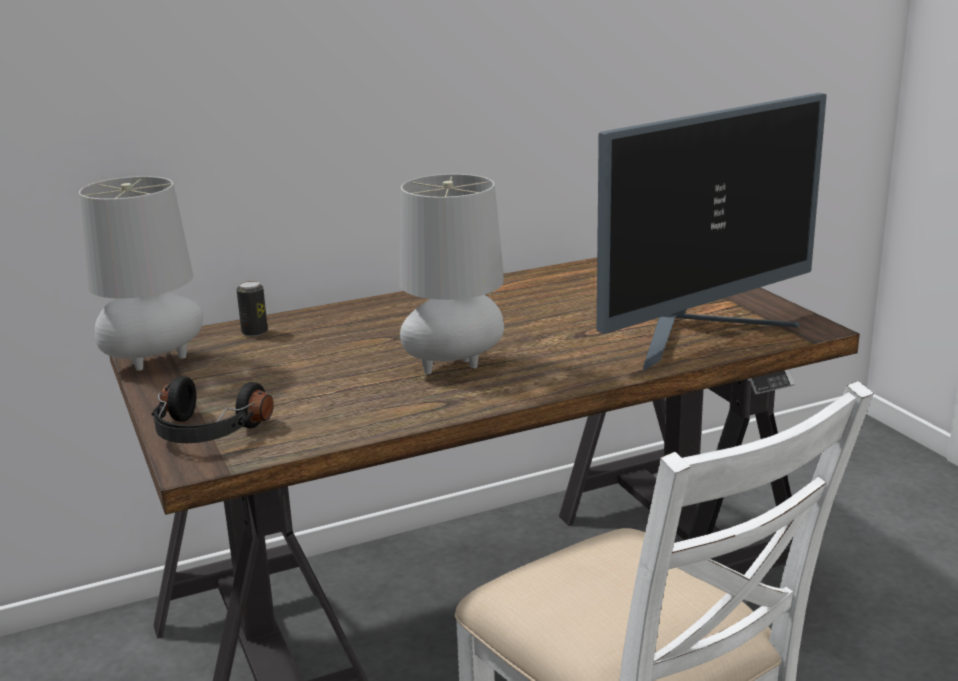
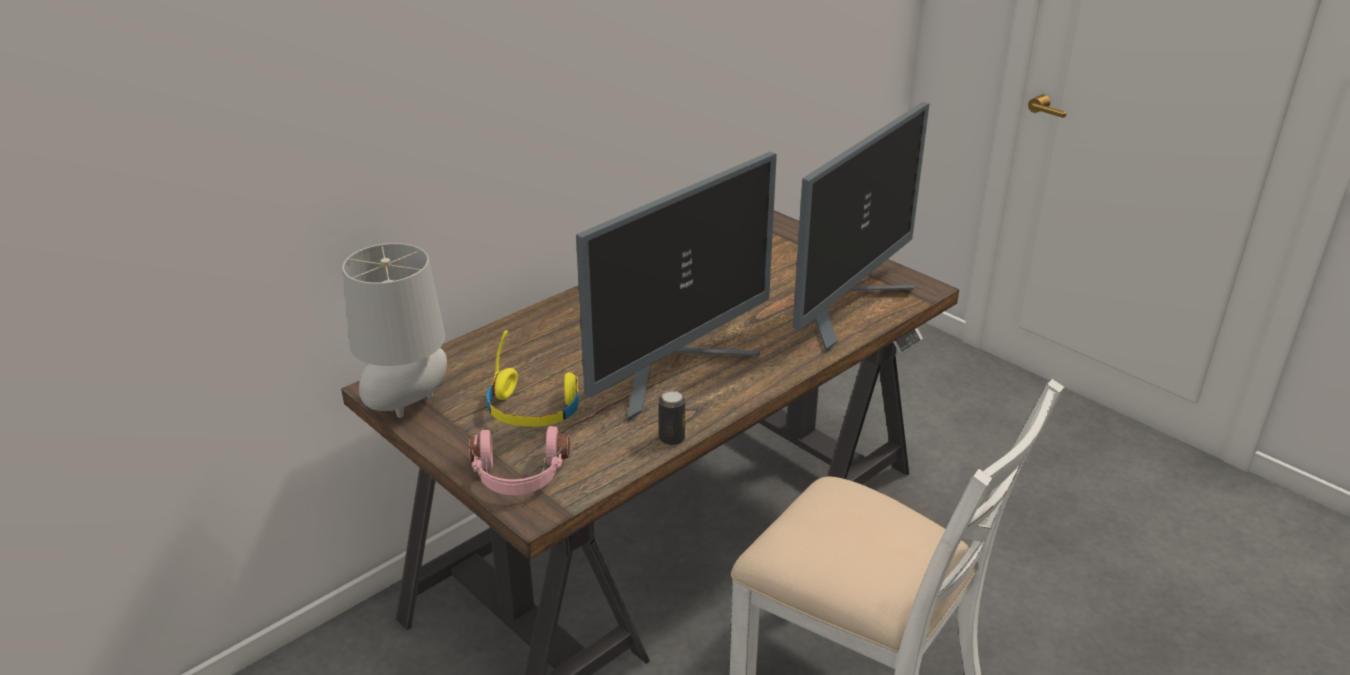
camera: 20 degrees left, 10 degrees up
(206, 433) = (519, 477): black headphones -> pink headphones
(254, 332) = (474, 357): can -> can (672, 438)
(274, 380) = (534, 409): none -> yellow headphones
(455, 366) = (676, 370): grey table lamp -> monitor

